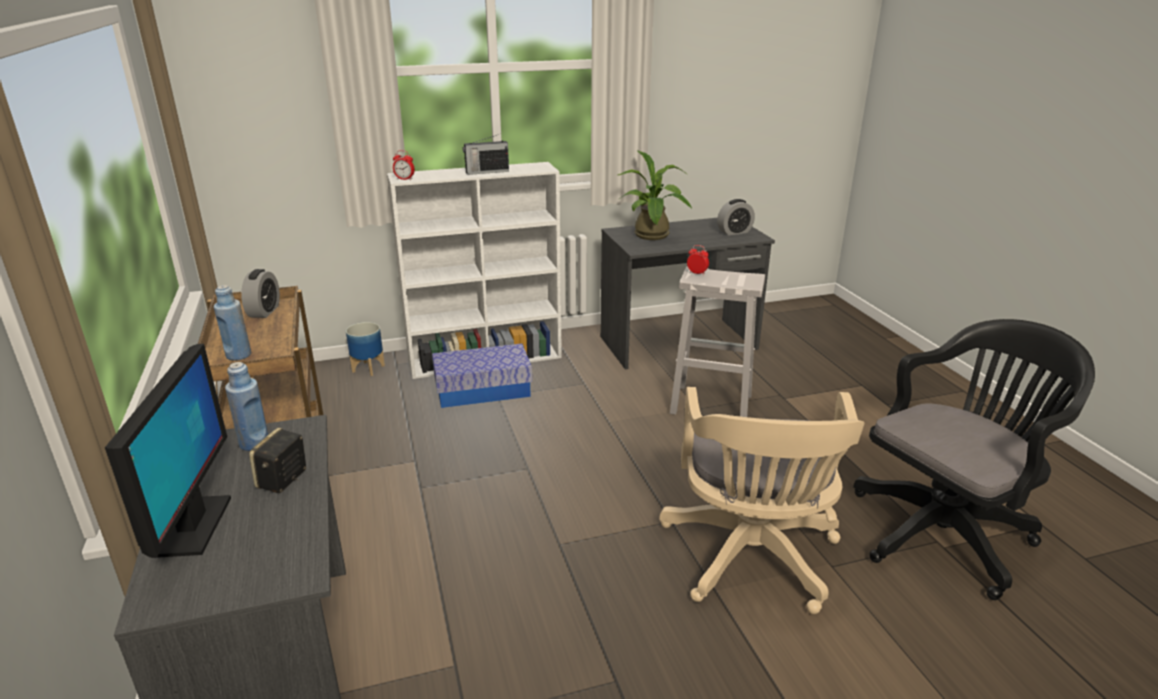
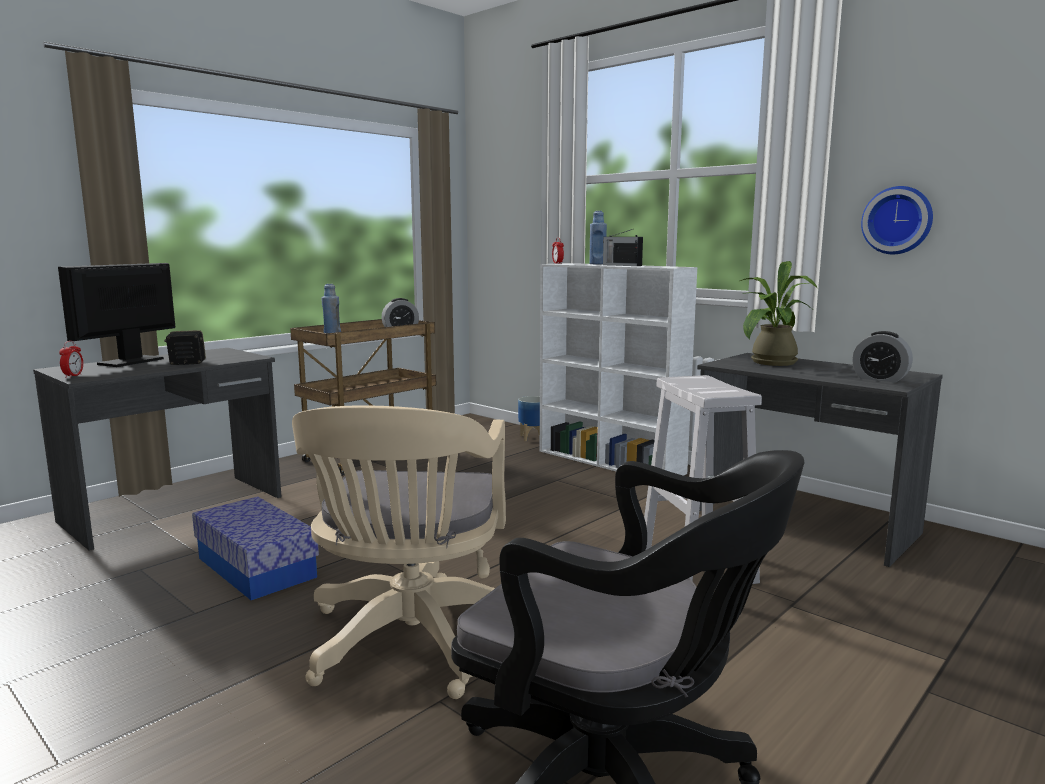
camera: 60 degrees right, 15 degrees down
(193, 527) = (131, 361): monitor -> monitor turned 150 degrees clockwise
(254, 443) = (228, 355): blue bottle -> blue bottle (597, 264)
(483, 390) = (558, 473): storage box -> storage box (256, 567)
(687, 107) = (898, 220): none -> wall clock
(697, 273) = (695, 378): alarm clock -> alarm clock (73, 376)
(751, 560) = (410, 644): beige office chair -> beige office chair turned 60 degrees counterclockwise

